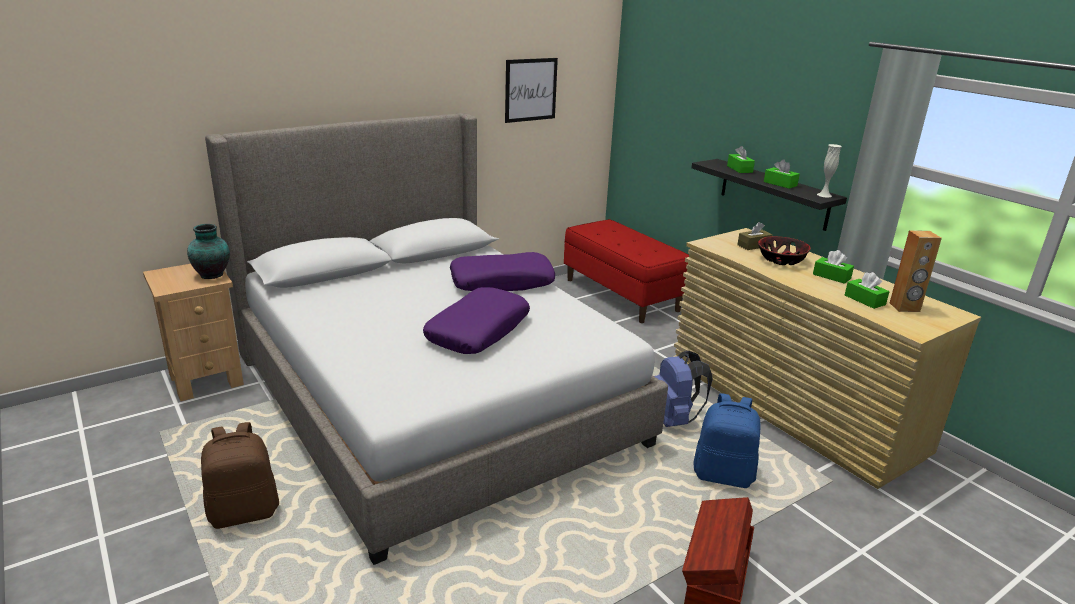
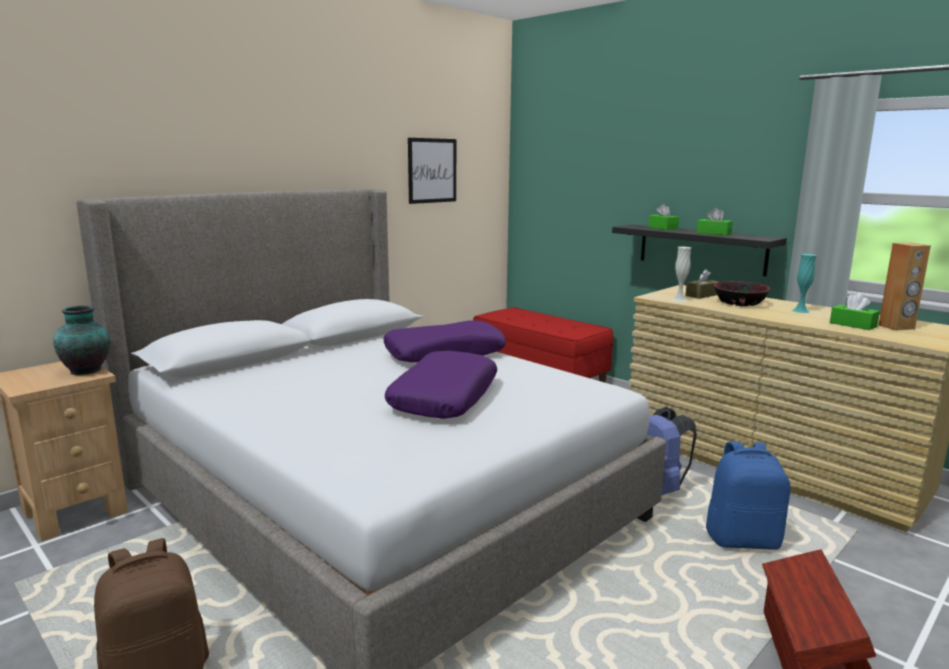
camera: 10 degrees left, 10 degrees down
(824, 195) = (765, 237): white vase -> white vase (679, 300)
(831, 276) = (800, 311): green tissue box -> turquoise vase

